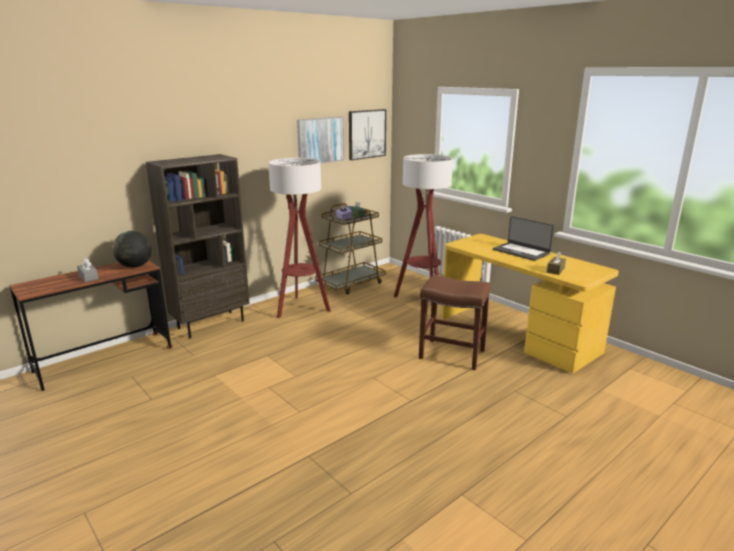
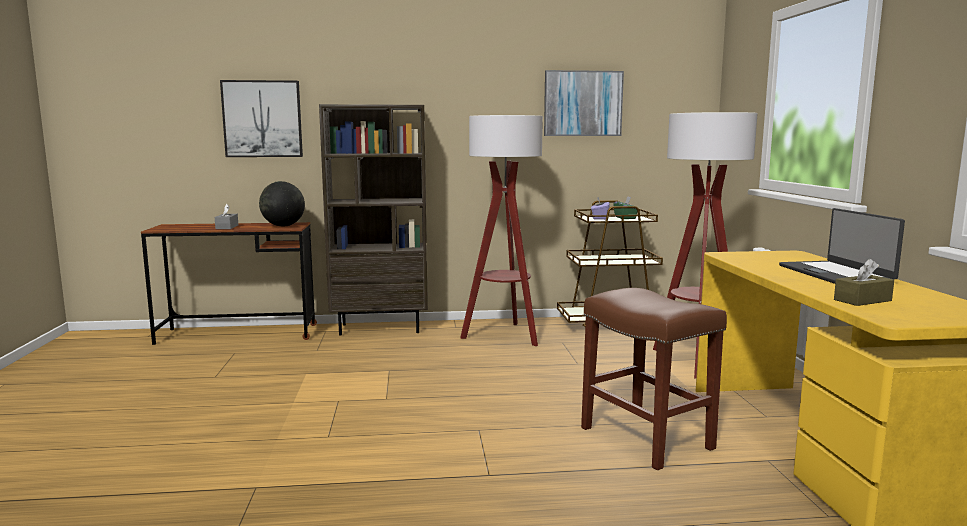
camera: 35 degrees right, 10 degrees down
(366, 134) = (668, 101): picture -> picture (262, 119)

